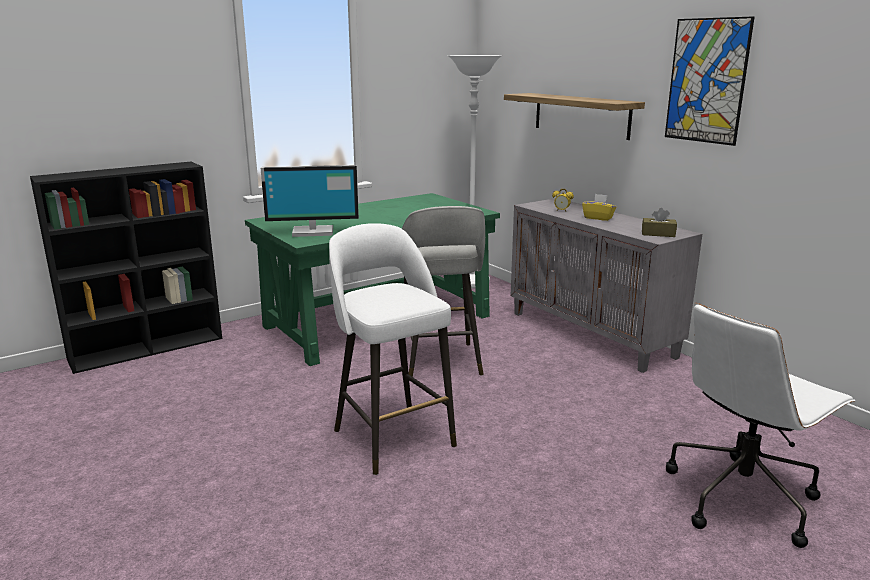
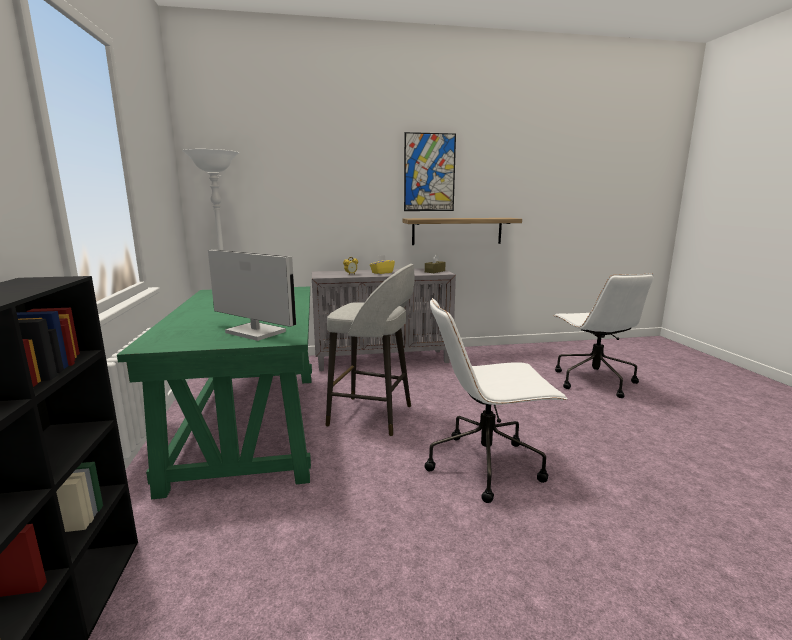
camera: 65 degrees left, 5 degrees down
(313, 231) = (253, 333): monitor -> monitor turned 75 degrees counterclockwise
(392, 436) = (487, 465): white stool -> white office chair
(581, 115) = (325, 202): shelf -> shelf (457, 231)

